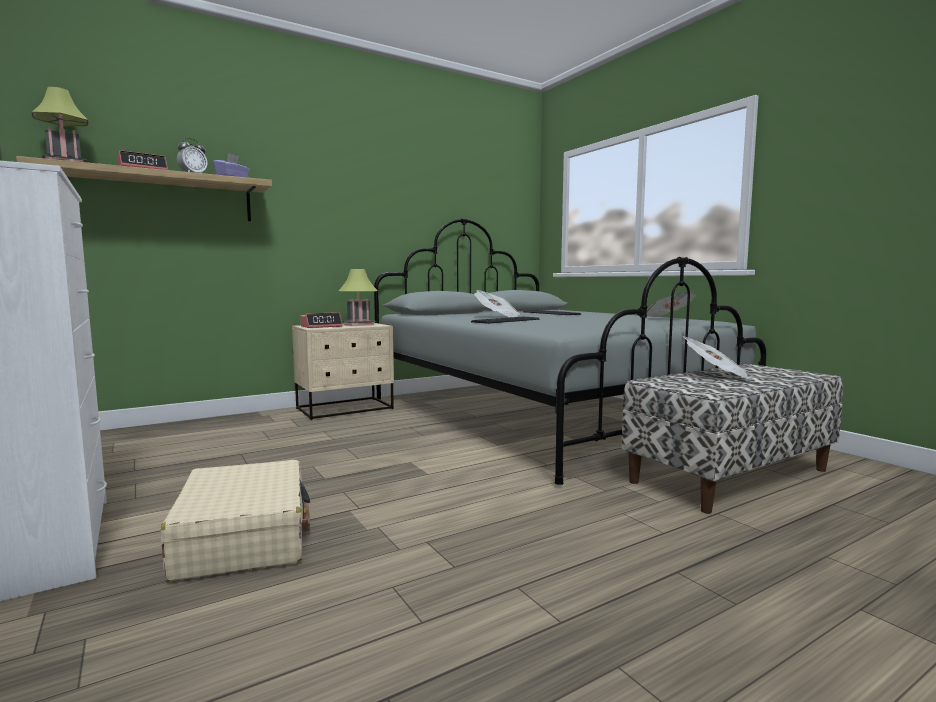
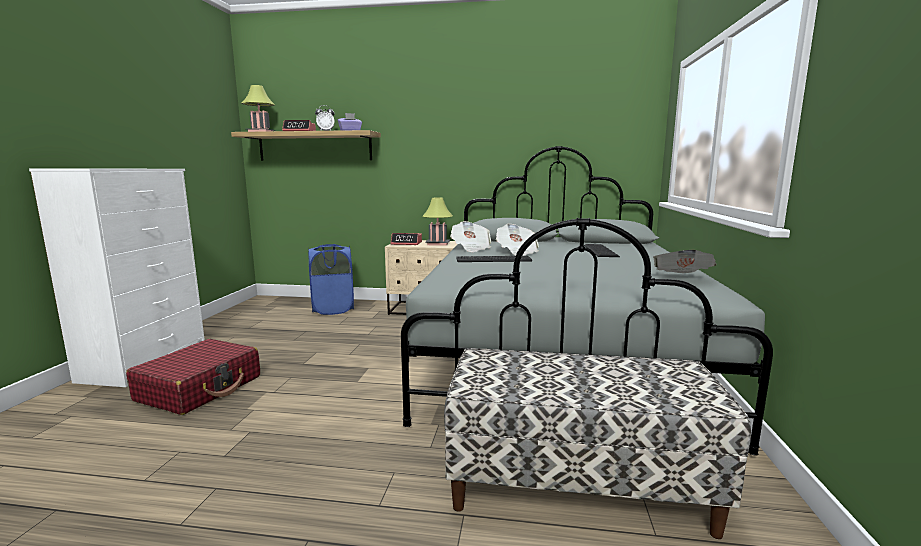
camera: 40 degrees right, 5 degrees up
(220, 429) = (333, 309): none -> blue laundry basket
(244, 537) = (200, 388): beige suitcase -> red suitcase
(716, 375) = (576, 367): newspaper -> newspaper (471, 248)

